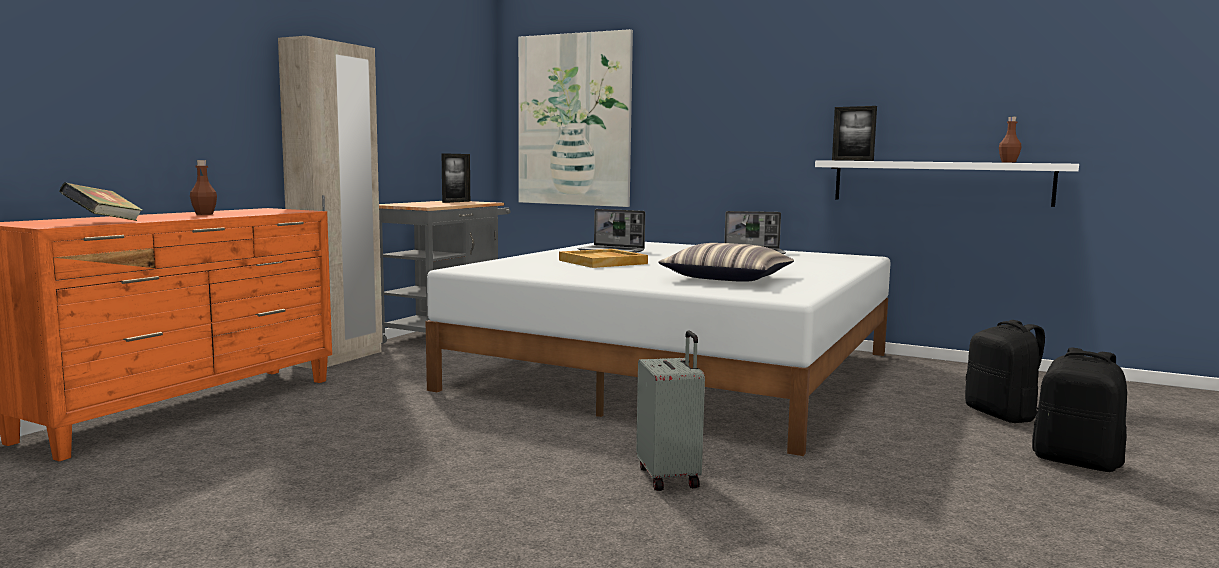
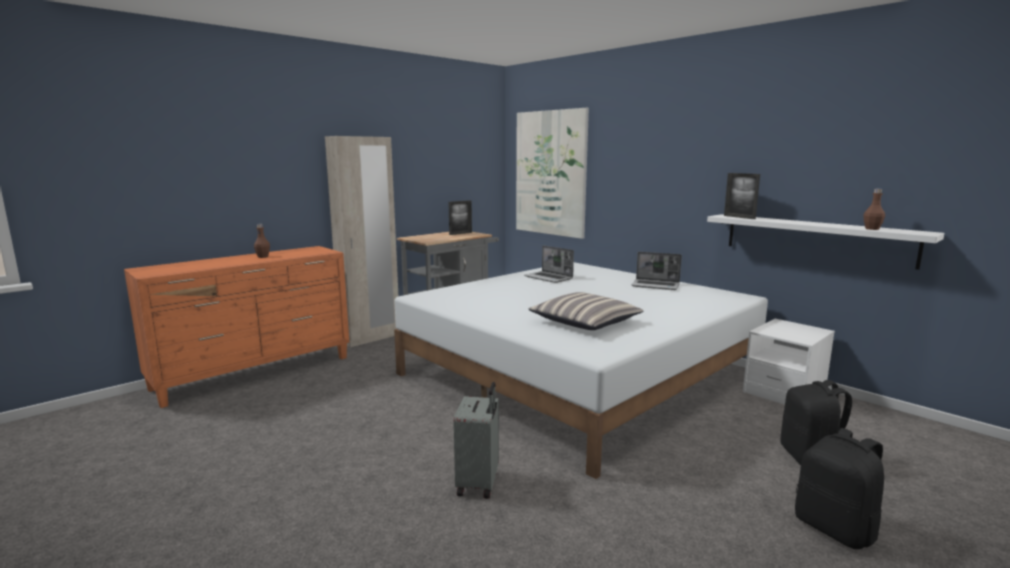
camera: 20 degrees right, 5 degrees up
(104, 222) = (186, 269): book -> none
(603, 262) = (523, 293): beige tray -> none
(924, 367) = (784, 392): none -> white nightstand

